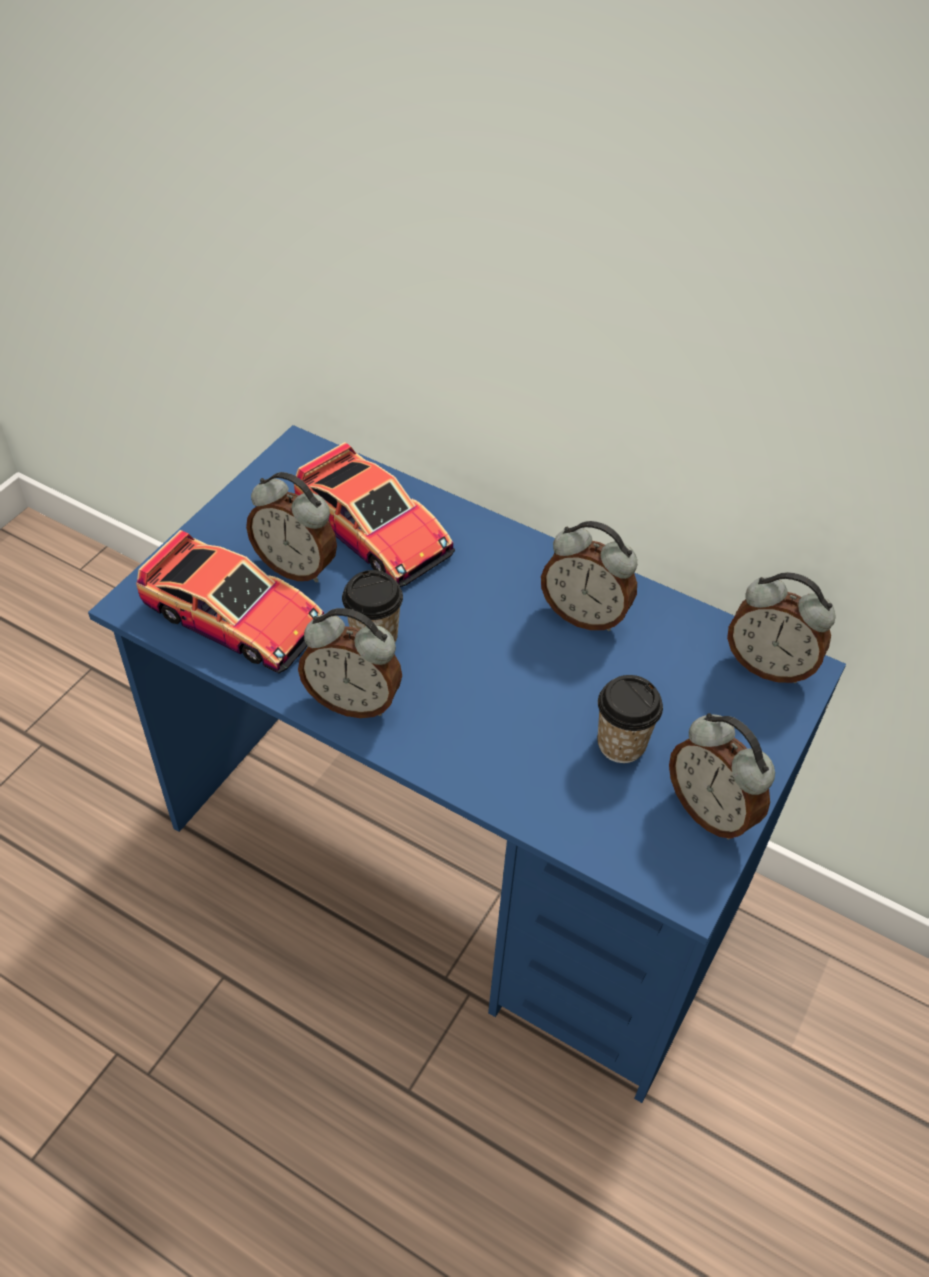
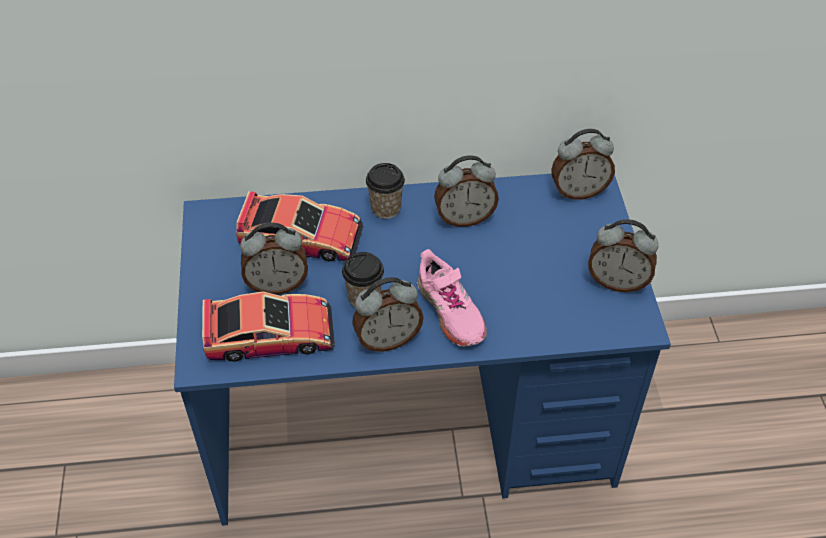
camera: 35 degrees left, 0 degrees up
(457, 713) = (450, 311): none -> pink shoe
(621, 744) = (546, 275): cup -> cup (386, 208)

